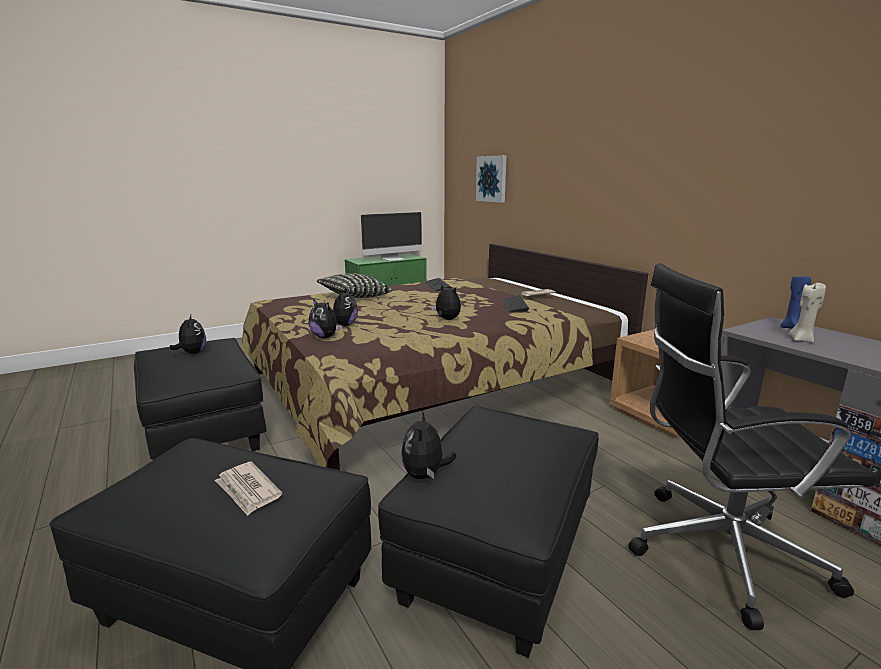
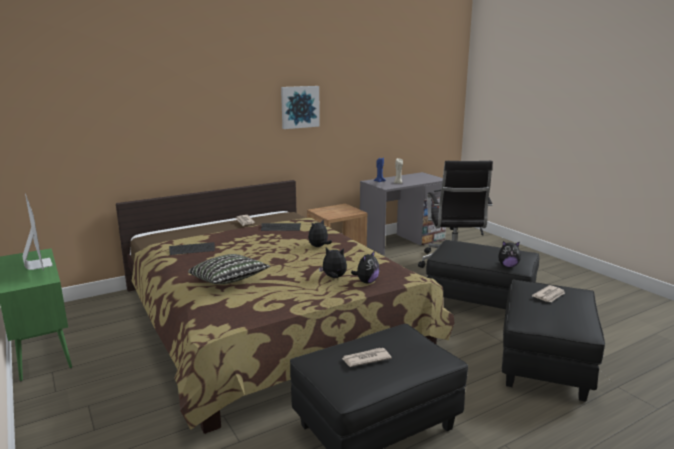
camera: 90 degrees left, 0 degrees up
(192, 353) = (365, 359): plush toy -> newspaper
(492, 179) = (97, 136): picture -> picture (300, 107)

